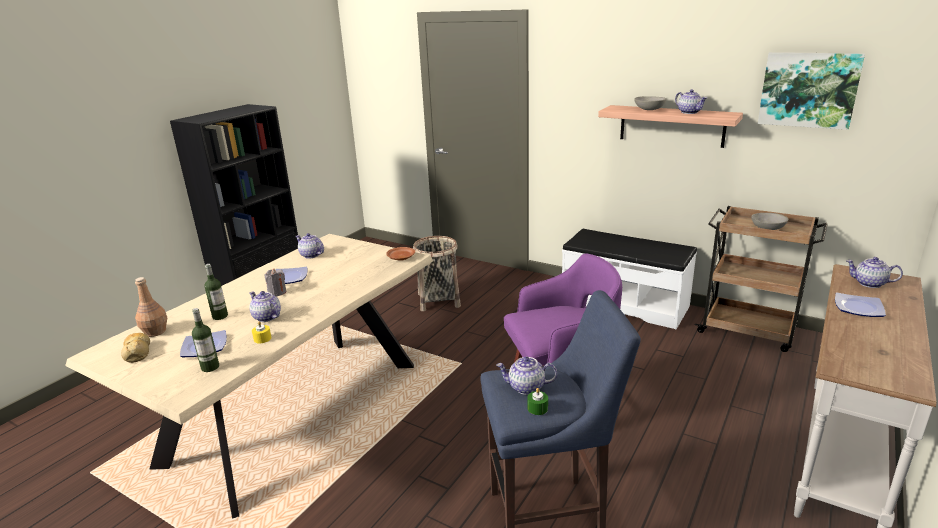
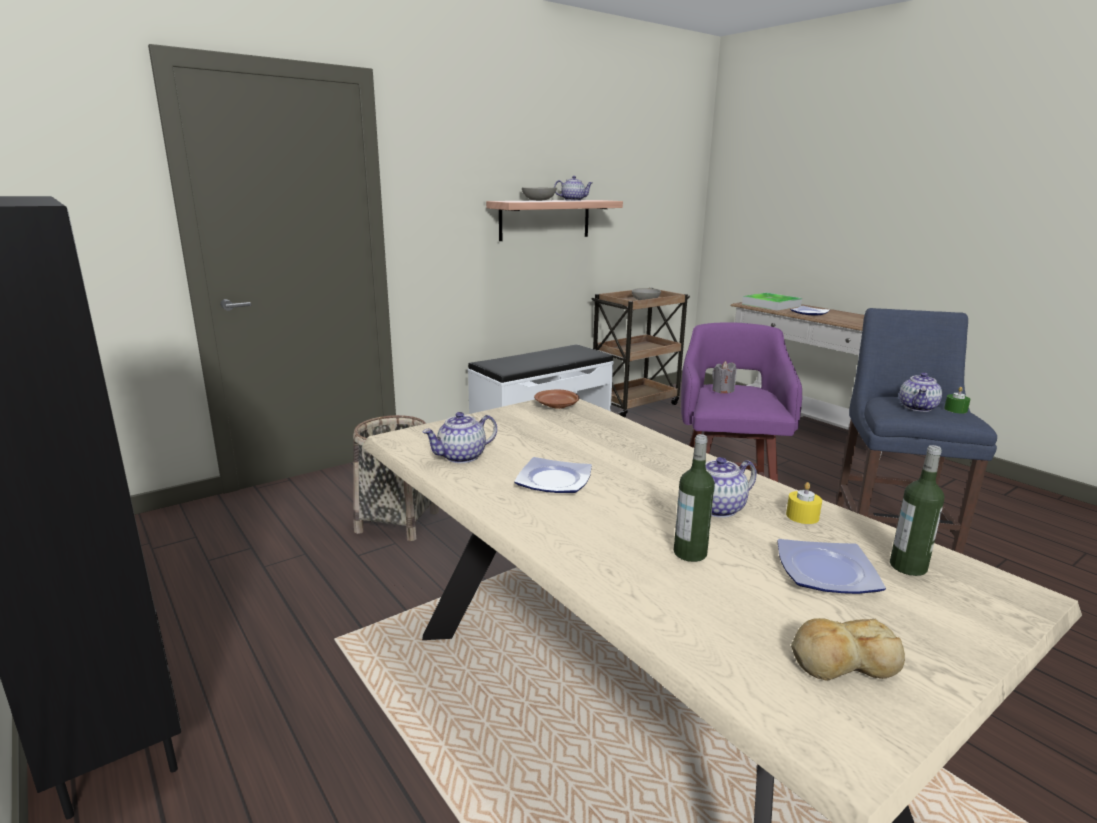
camera: 70 degrees left, 5 degrees down
(155, 332) = (737, 638): brown bottle -> none
(277, 292) = (614, 494): grey candle -> grey candle (722, 390)
(808, 90) = (636, 175): picture -> none
(869, 283) = (771, 305): teapot -> tray

